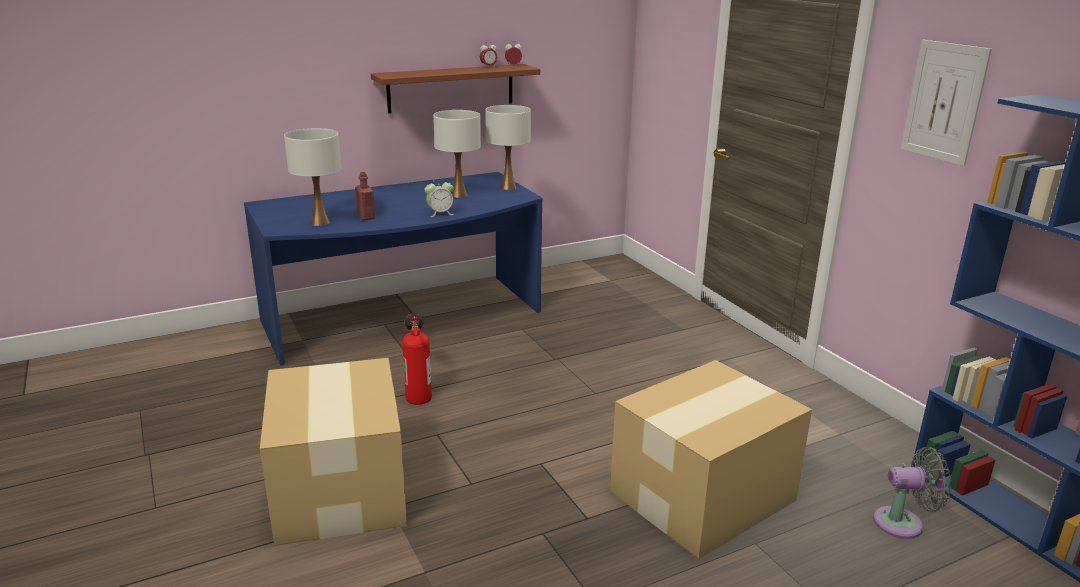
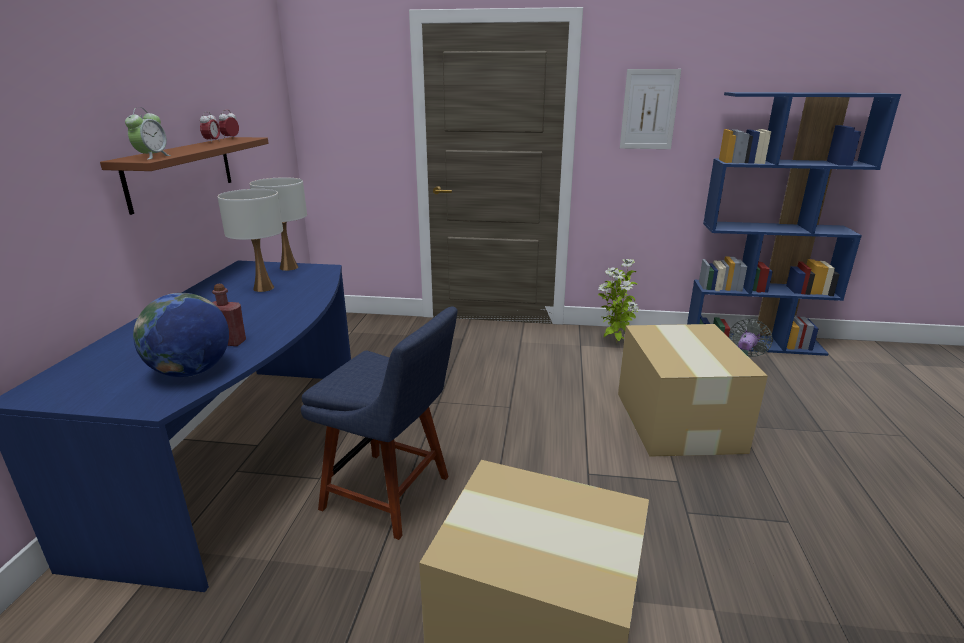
camera: 55 degrees left, 0 degrees up
(320, 222) = (191, 372): white table lamp -> globe
(418, 386) = (391, 494): fire extinguisher -> blue chair
(440, 214) = (298, 308): alarm clock -> alarm clock (152, 157)
(823, 413) = (614, 343): none -> potted plant

